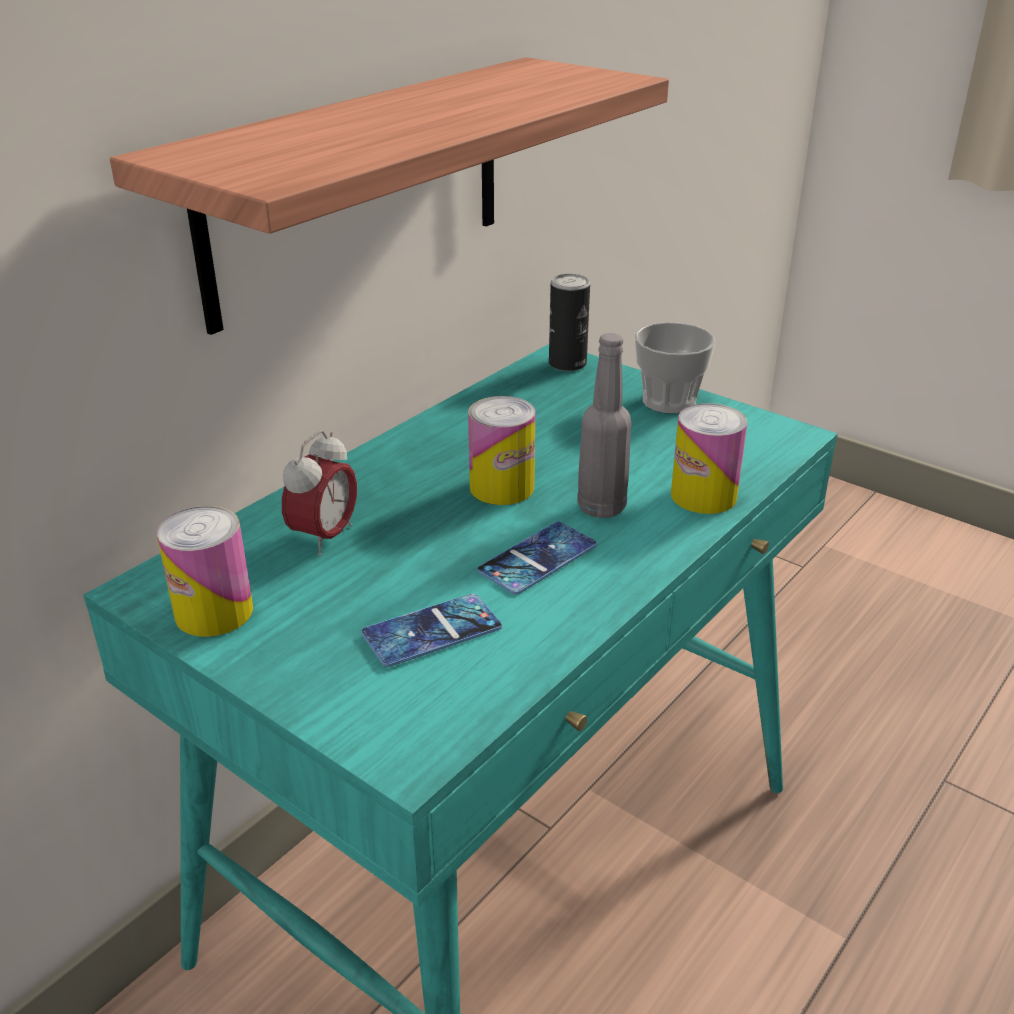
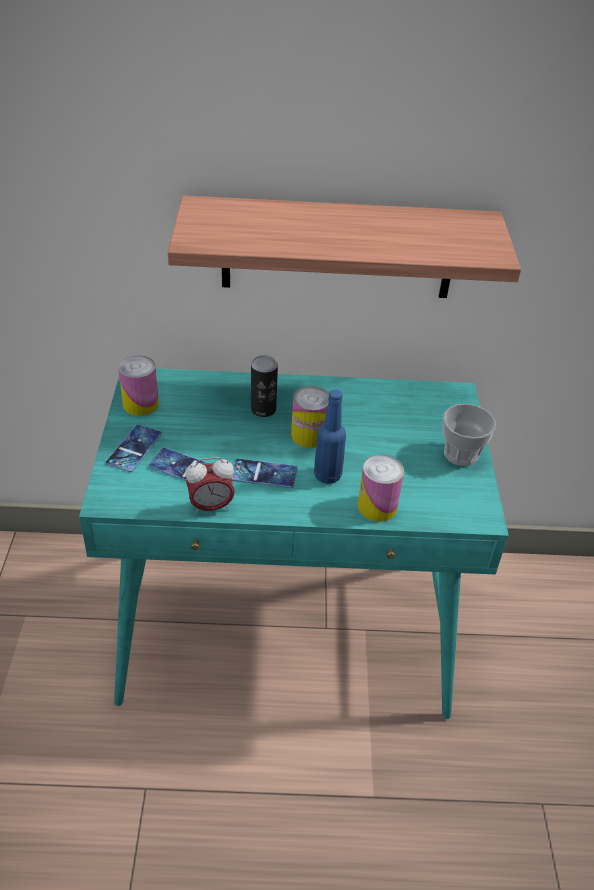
camera: 50 degrees right, 10 degrees up
(317, 666) = (134, 448): none -> phone
(324, 537) = (215, 404): alarm clock -> alarm clock (211, 507)
(567, 363) = (455, 399): can -> can (263, 409)
(602, 507) = (327, 475): grey bottle -> blue bottle

